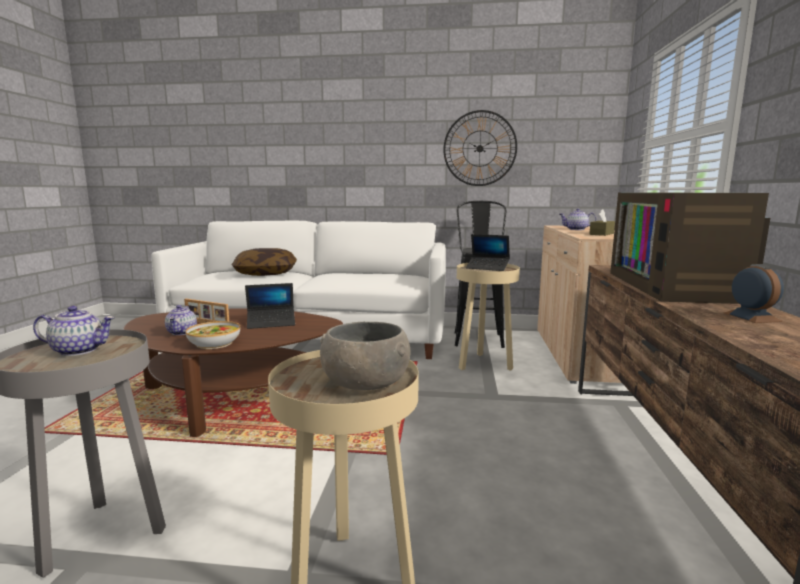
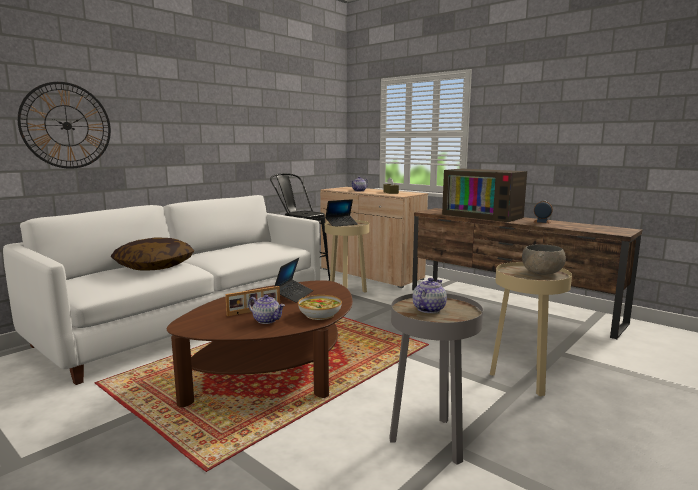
camera: 55 degrees left, 0 degrees up
(480, 148) = (272, 130): wall clock -> wall clock (66, 125)

